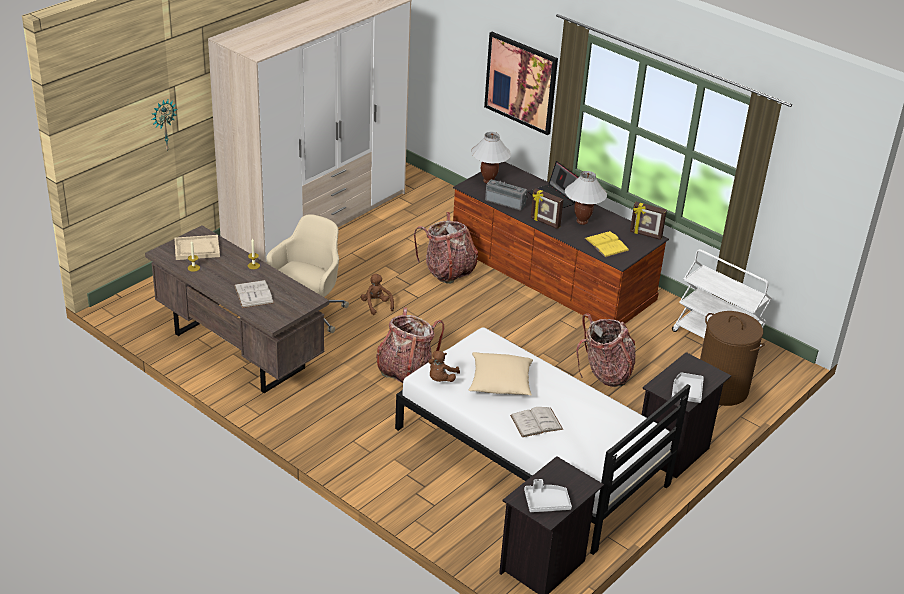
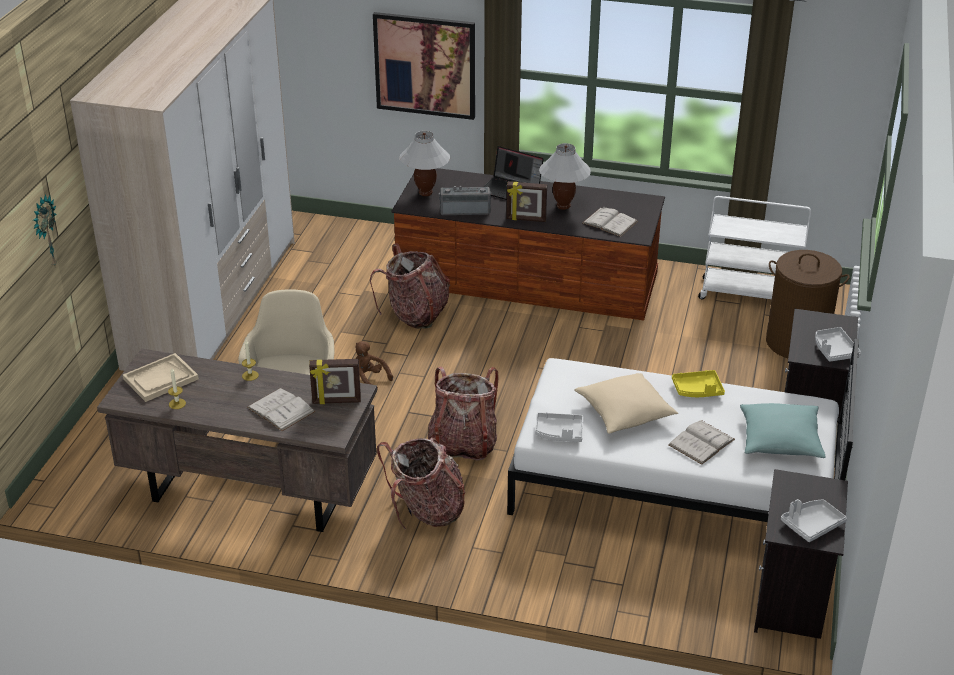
camera: 25 degrees left, 0 degrees up
(441, 379) = (559, 433): brown plush toy -> grey tray
(569, 386) = (697, 390): none -> yellow tray
(597, 443) = (780, 441): none -> turquoise pillow
(605, 373) = (673, 368): backpack -> backpack (426, 511)
(606, 244) = (610, 222): yellow book -> white book
(645, 235) = (639, 199): picture frame -> picture frame (336, 401)

